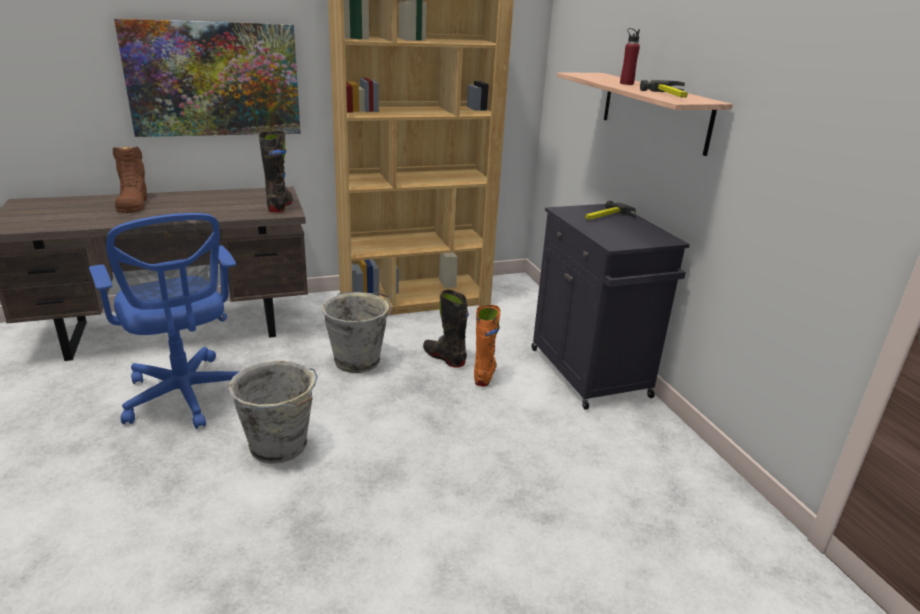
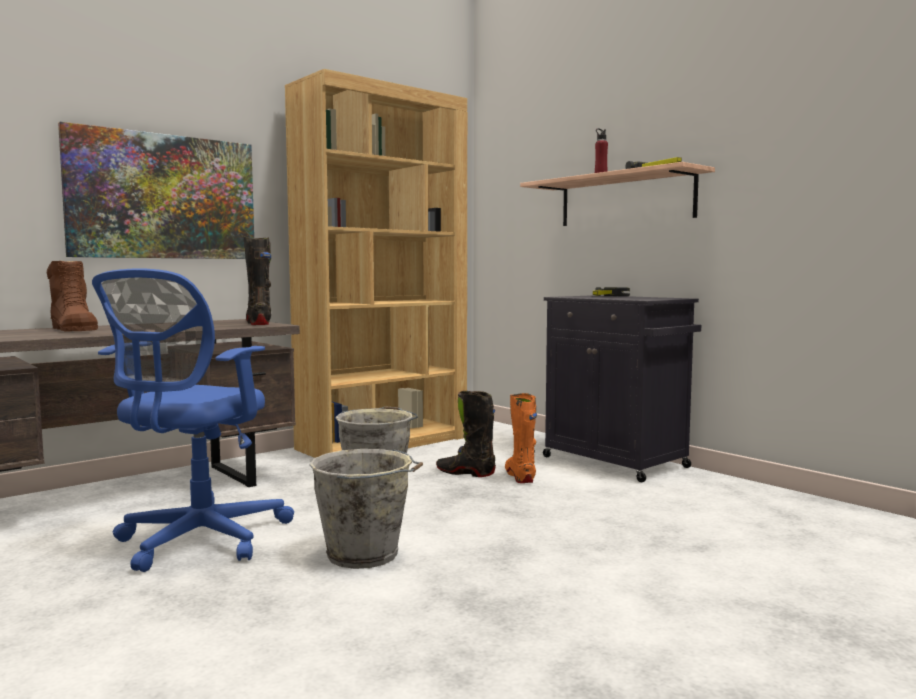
camera: 20 degrees left, 20 degrees down
(186, 397) = (197, 542): blue office chair -> blue office chair turned 75 degrees clockwise

